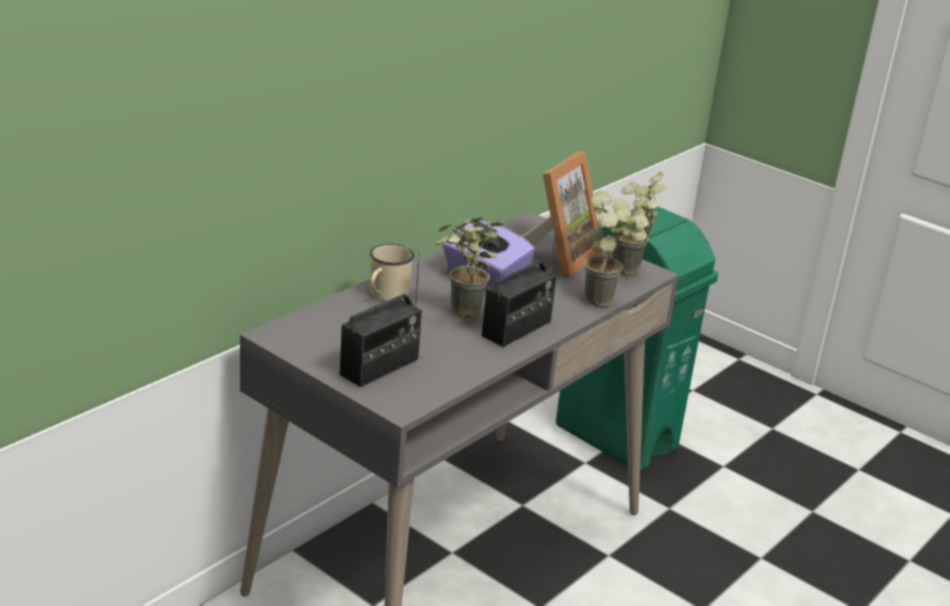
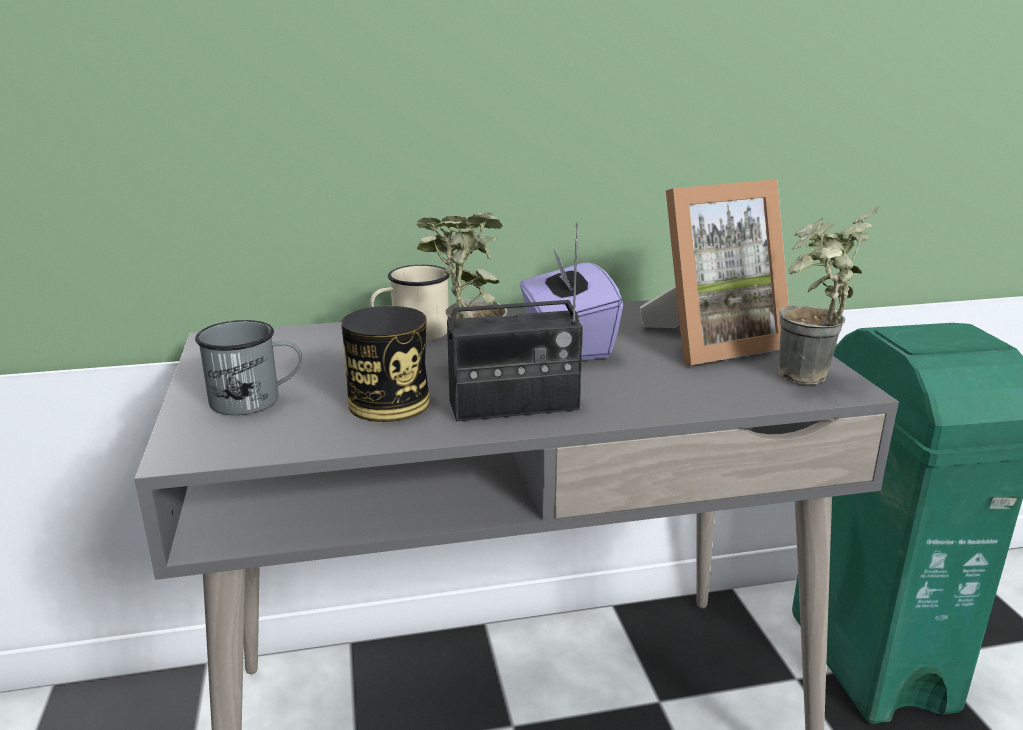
camera: 40 degrees right, 5 degrees down
(379, 367) = (256, 400): radio -> grey mug
(453, 347) = (389, 403): none -> can
(606, 299) = (716, 404): potted plant -> none

